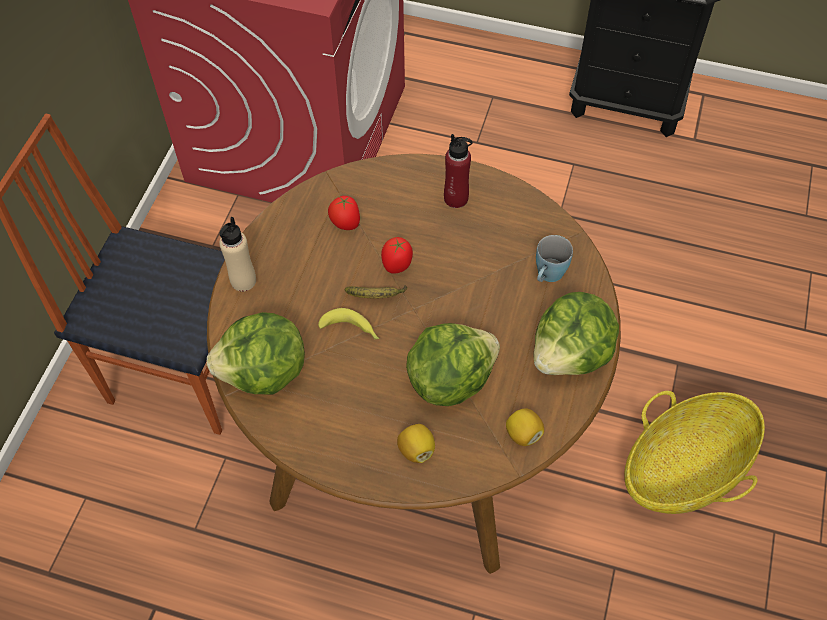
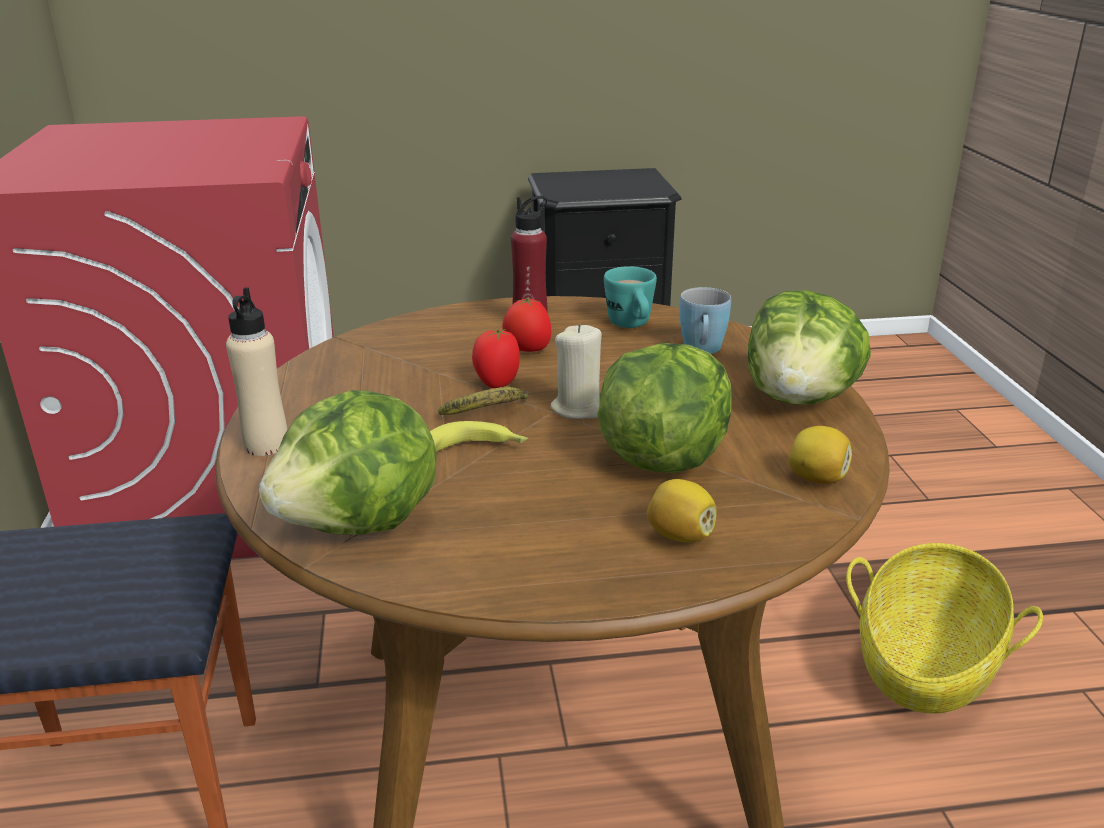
camera: 25 degrees left, 30 degrees down
(345, 224) = (394, 368): tomato -> tomato (527, 350)
(431, 312) = (579, 408): none -> beige candle
(520, 228) = (631, 326): none -> turquoise mug

